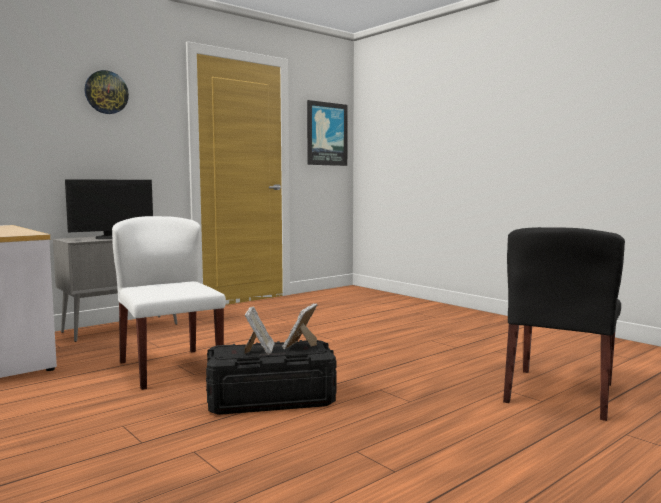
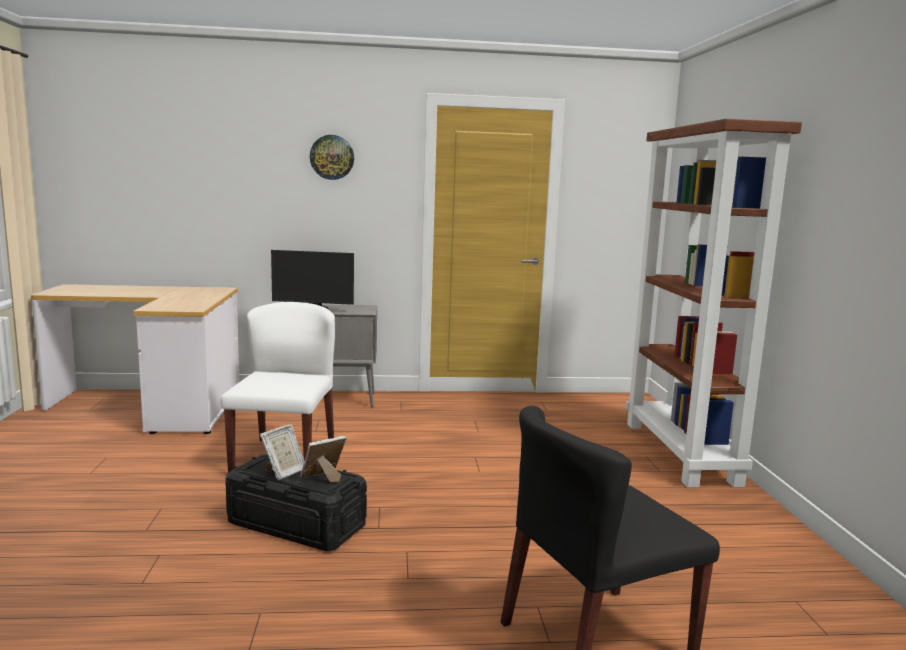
camera: 35 degrees right, 5 degrees up
(326, 134) = (620, 193): picture -> none
(428, 307) = (681, 453): none -> brown bookcase

